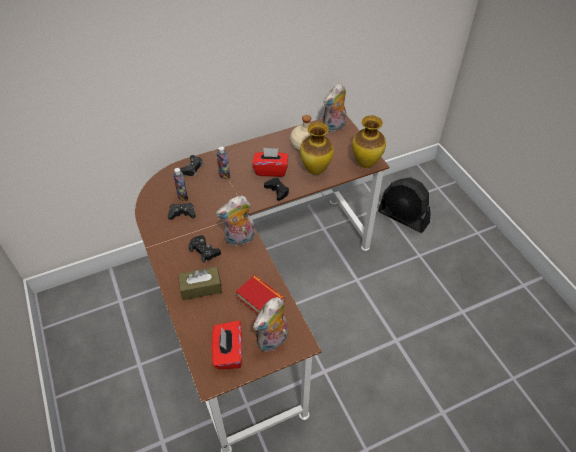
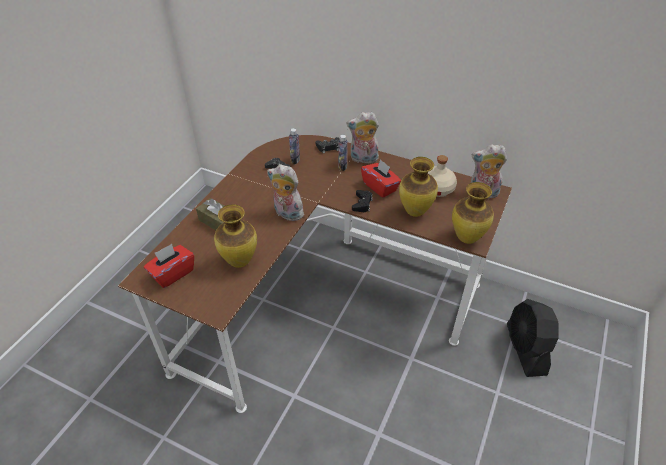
camera: 50 degrees right, 5 degrees down
(204, 251) = (255, 203): black game controller -> none
(260, 299) = (239, 261): book -> vase
(273, 341) = (205, 293): plush toy -> plush toy (363, 159)

